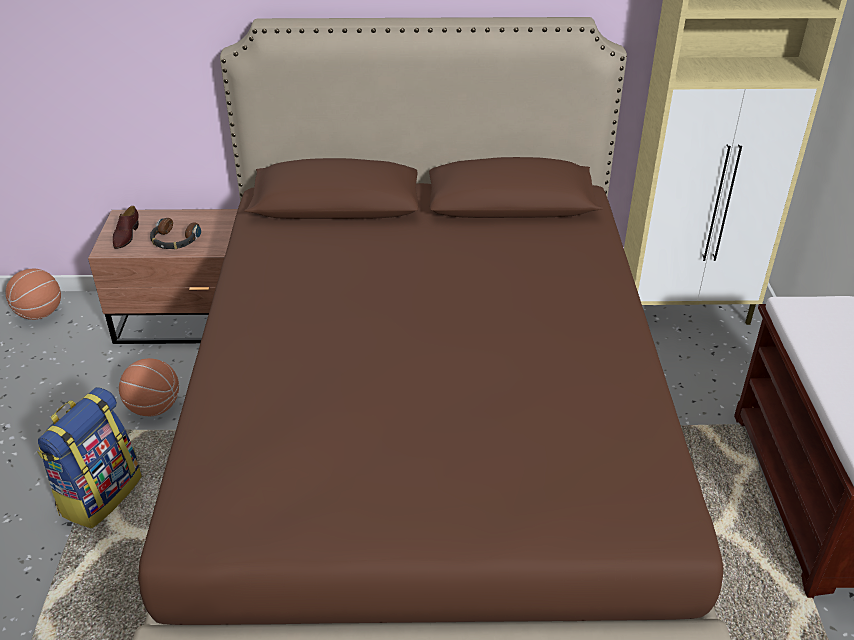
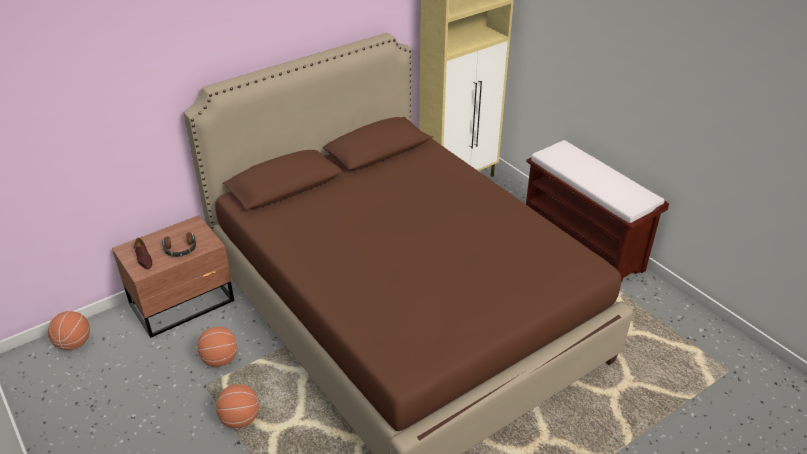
camera: 35 degrees left, 0 degrees up
(100, 494) = (240, 419): backpack -> basketball

